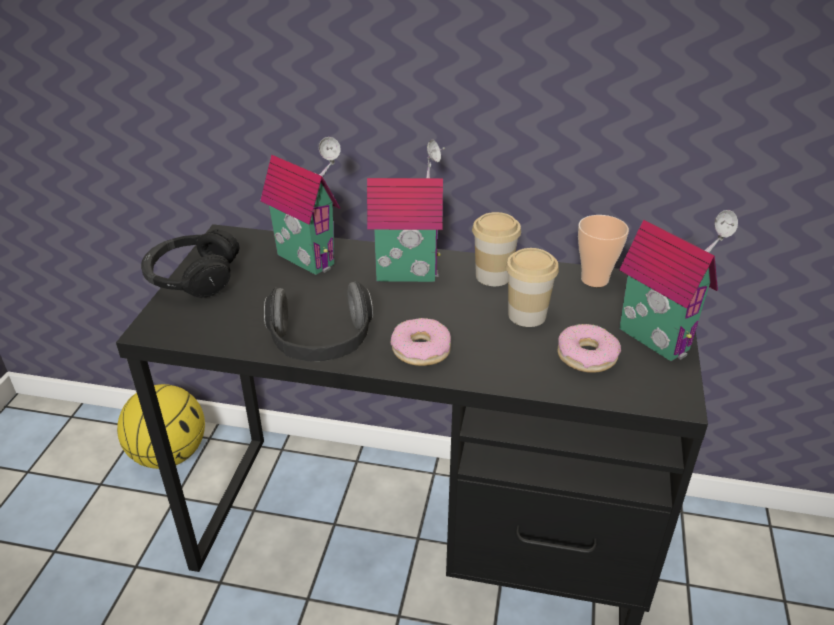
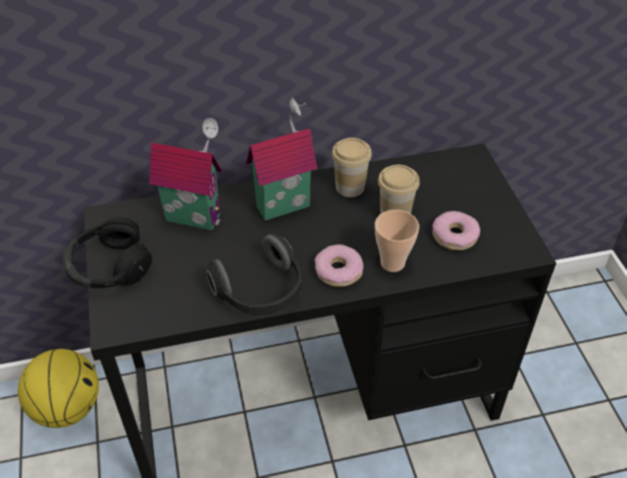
camera: 25 degrees left, 10 degrees up
(594, 279) = (423, 167): cup -> cup (392, 263)
(657, 337) = (491, 204): toy house -> none

